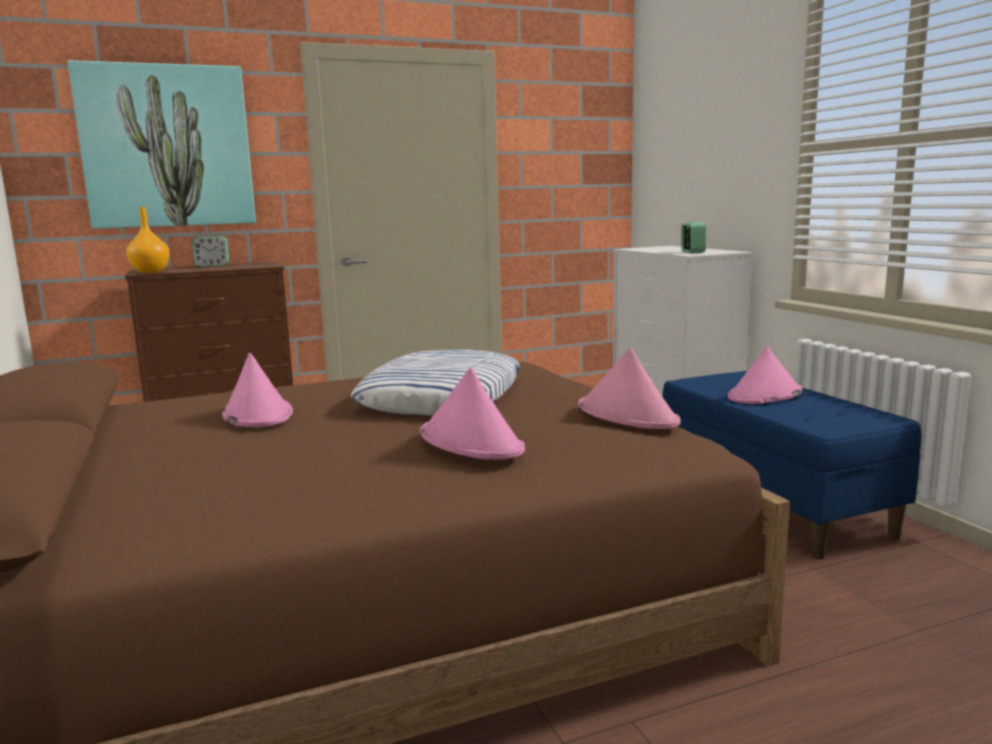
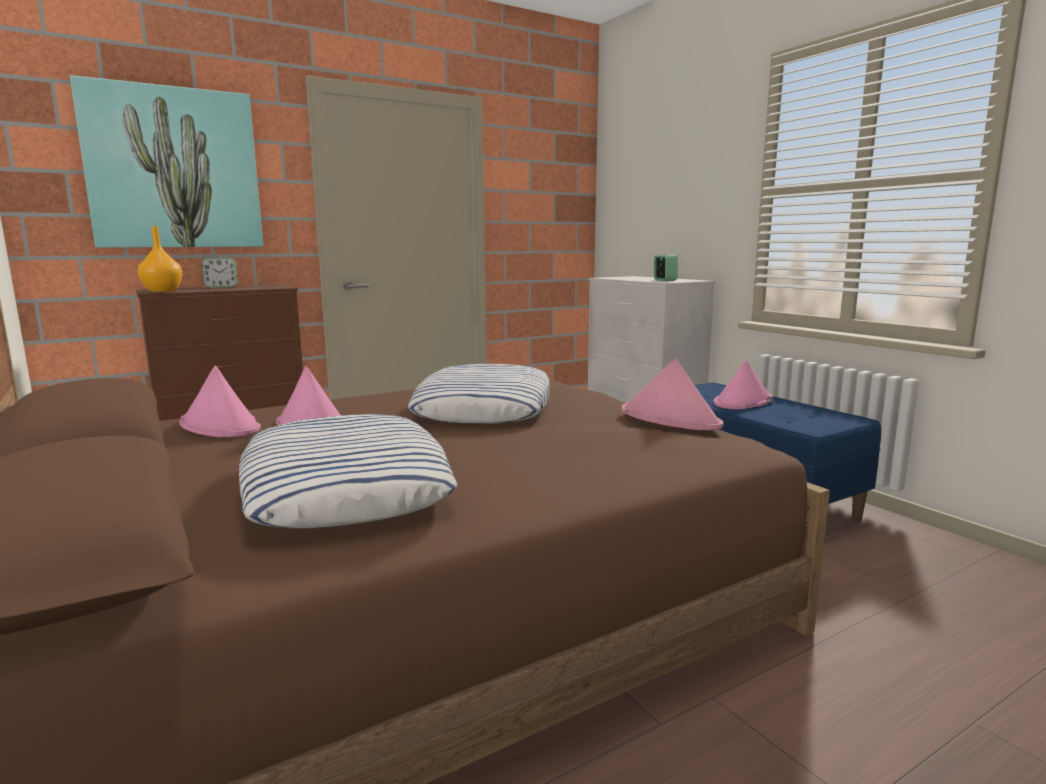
camera: 10 degrees left, 0 degrees up
(250, 475) = (345, 485): none -> pillow
(471, 442) = (550, 446): pink hat -> pink hat (220, 425)

